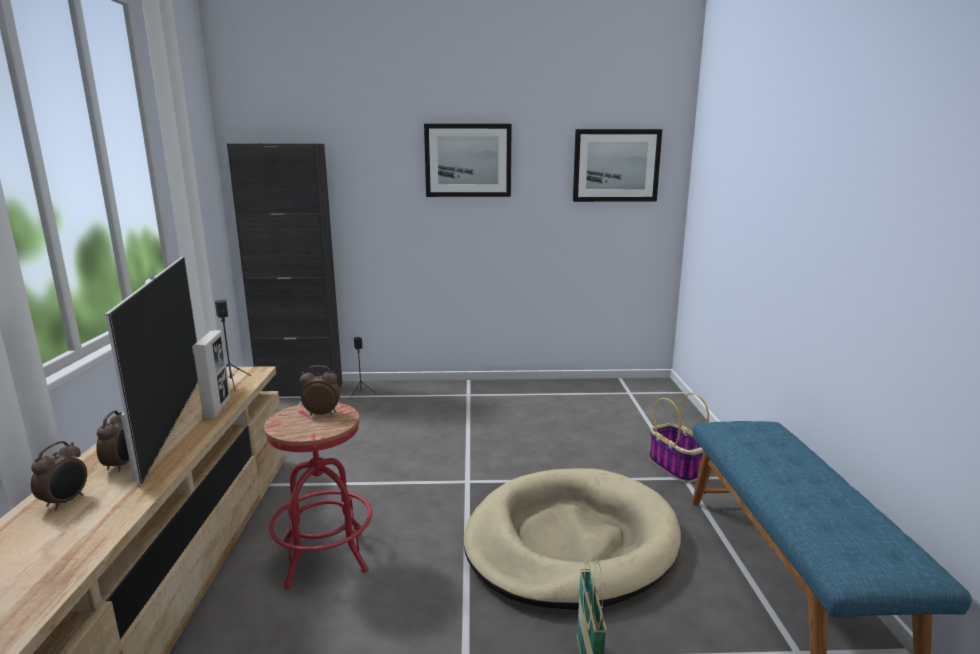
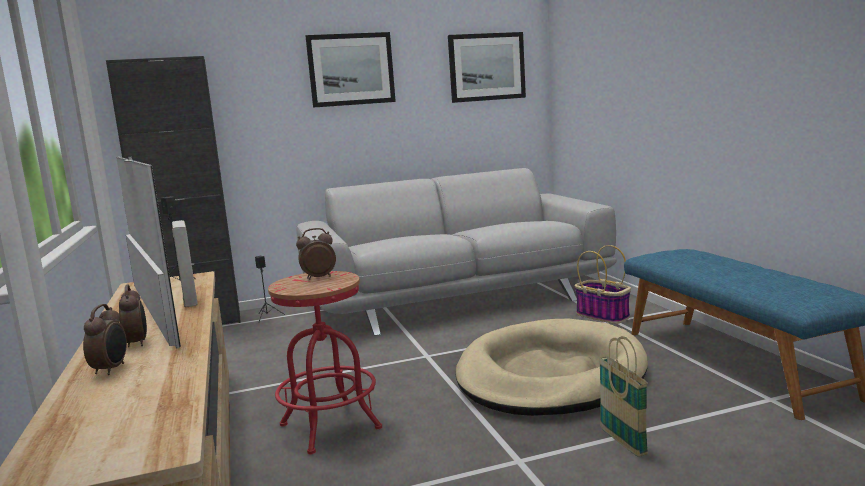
camera: 15 degrees left, 5 degrees down
(542, 407) = (457, 298): none -> grey sofa

